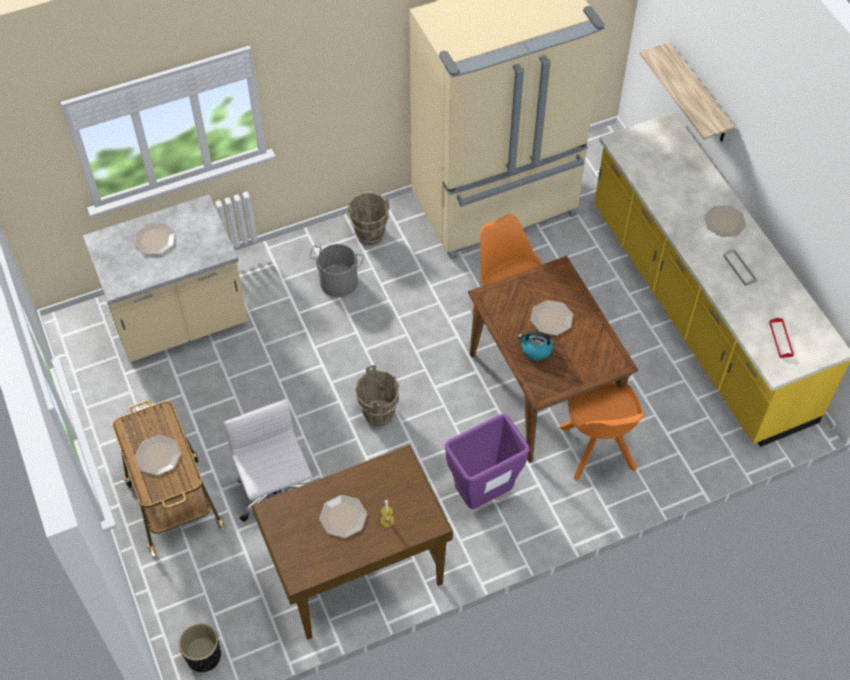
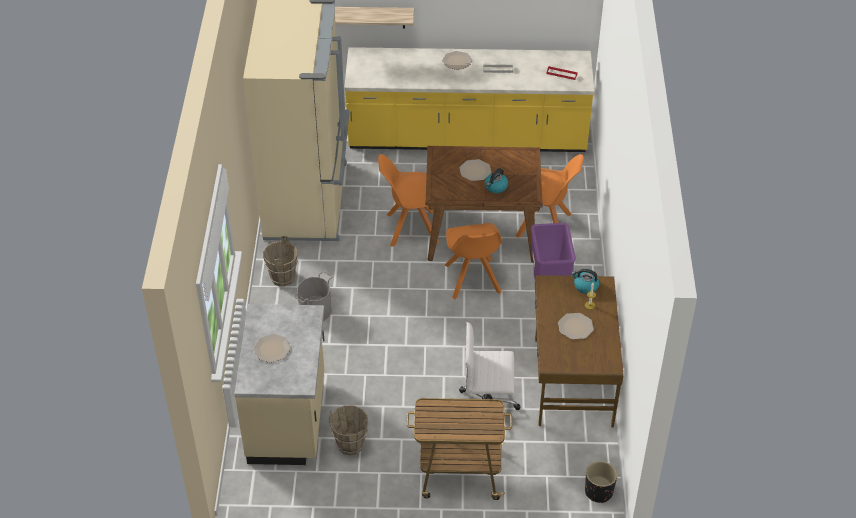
camera: 65 degrees left, 10 degrees down
(158, 455) = (463, 419): plate -> none
(379, 413) = (449, 326): brown bucket -> brown bucket (350, 444)
(417, 505) = (585, 286): none -> kettle
(463, 408) = (472, 280): none -> orange chair

